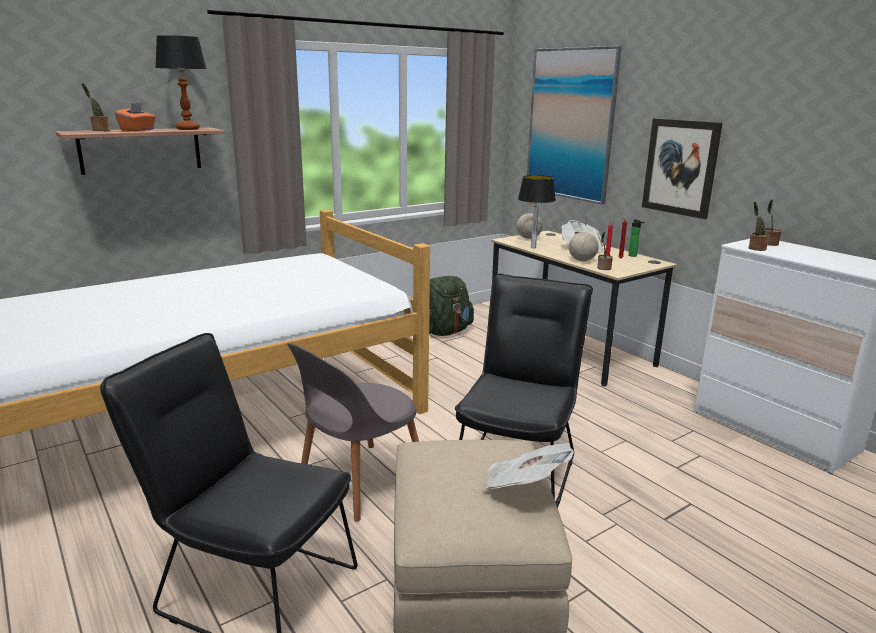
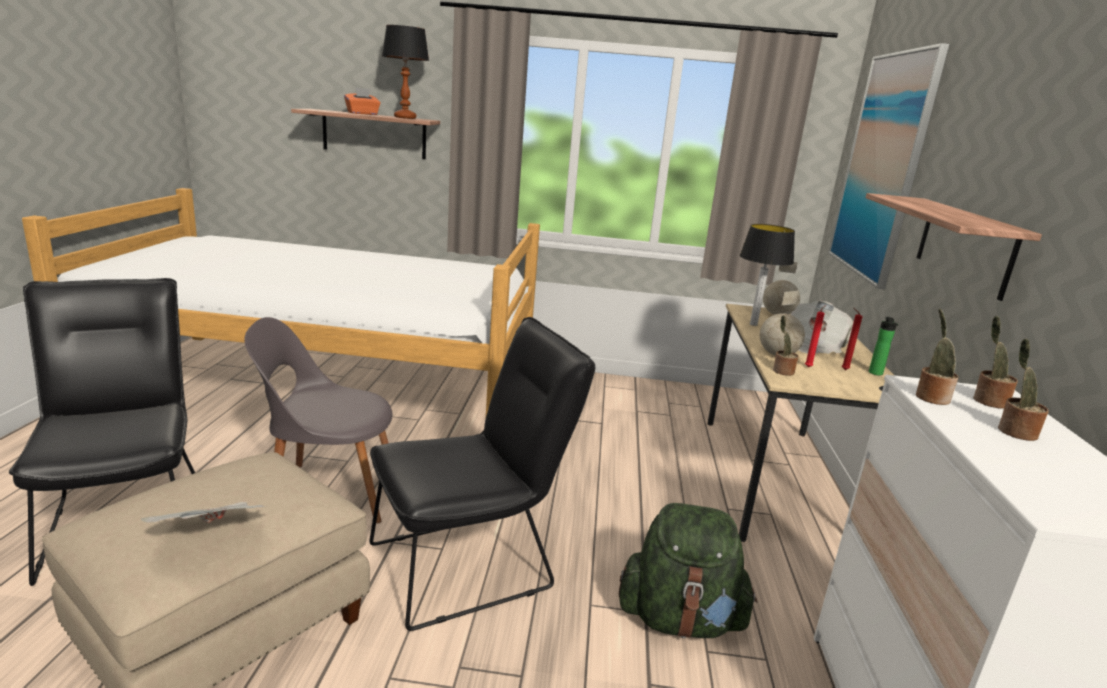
camera: 40 degrees right, 0 degrees up
(99, 130) = (336, 111): potted plant -> potted plant (1014, 432)
(445, 332) = (656, 403): green backpack -> green backpack (680, 619)
(680, 167) = (964, 245): picture -> shelf

